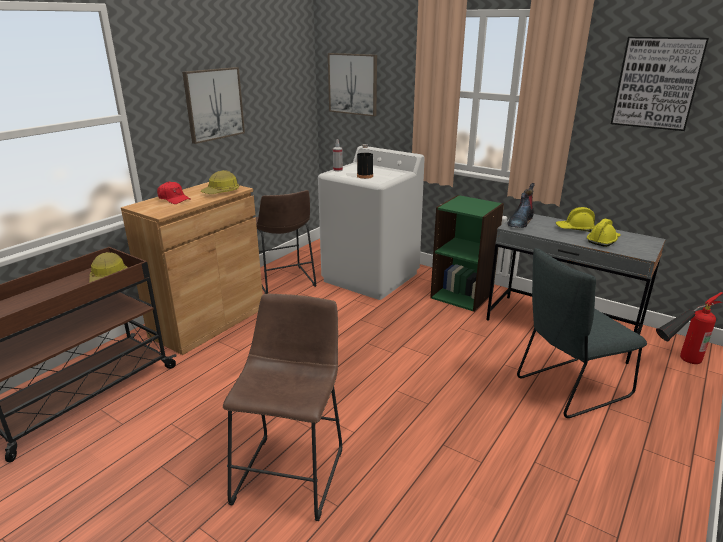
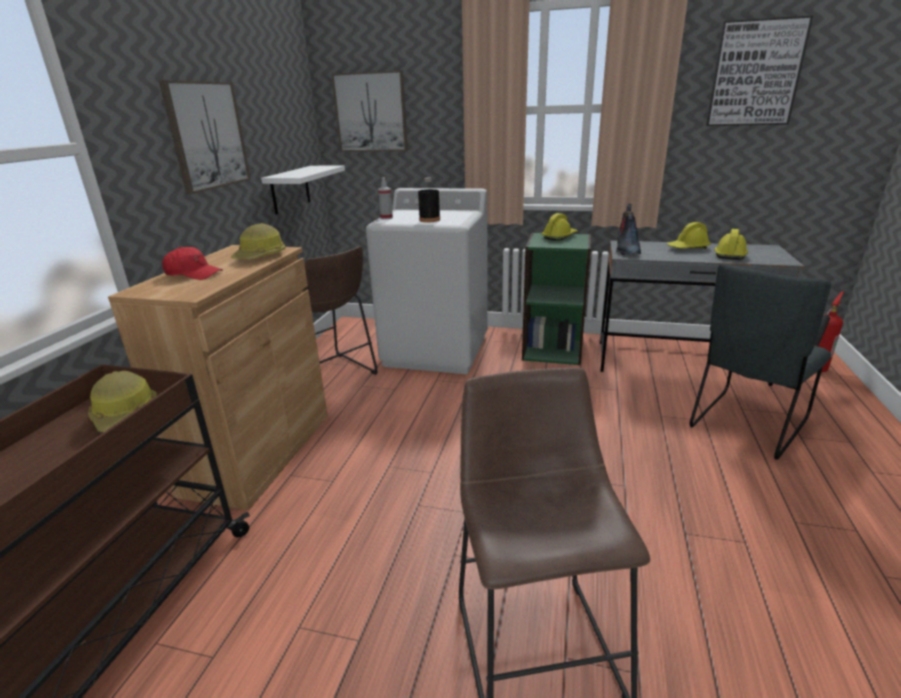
camera: 20 degrees left, 0 degrees up
(282, 139) = (290, 189): none -> white shelf
(474, 202) = (559, 237): none -> yellow hard hat

